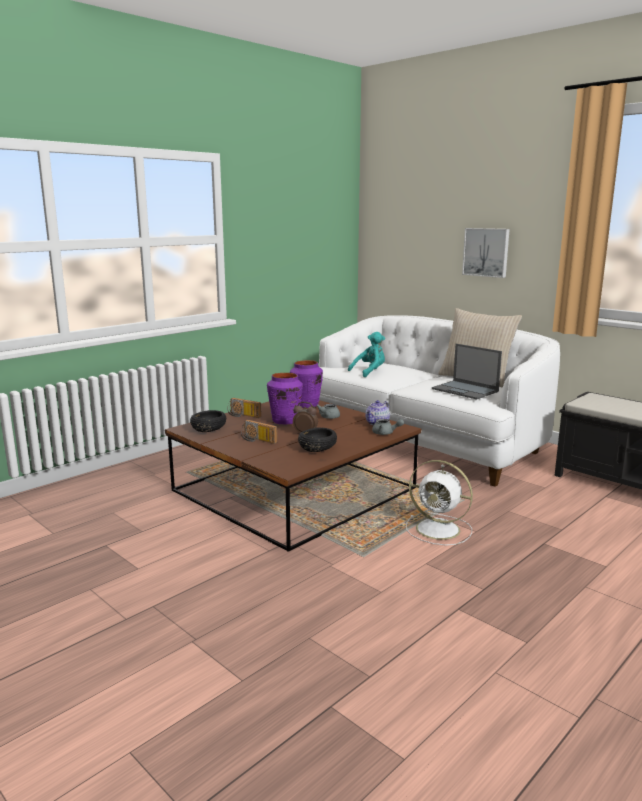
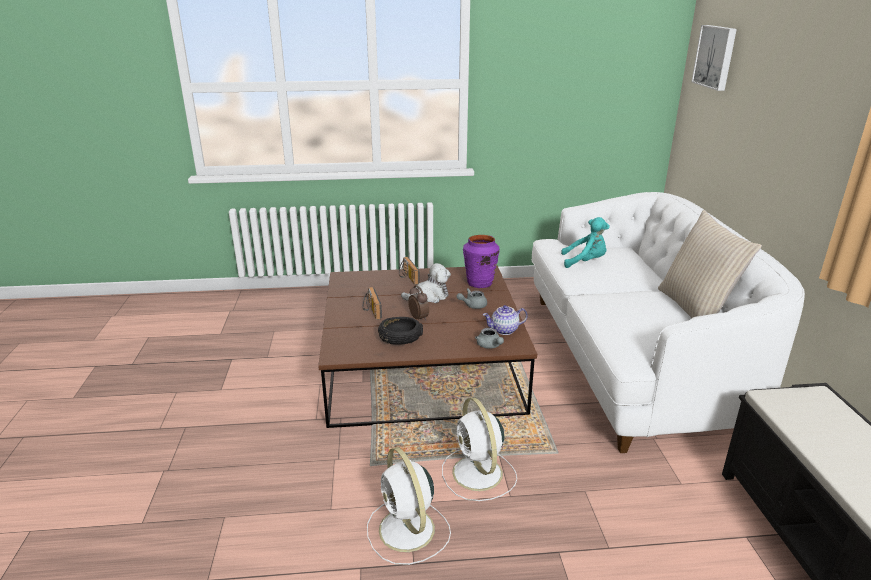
camera: 40 degrees right, 10 degrees up
(208, 429) = (358, 283): black bowl -> none
(285, 421) = (429, 296): purple vase -> plush toy
(451, 576) = (408, 531): none -> white fan
(465, 390) = (638, 324): laptop -> none
(486, 252) = (787, 137): picture -> picture (716, 57)

